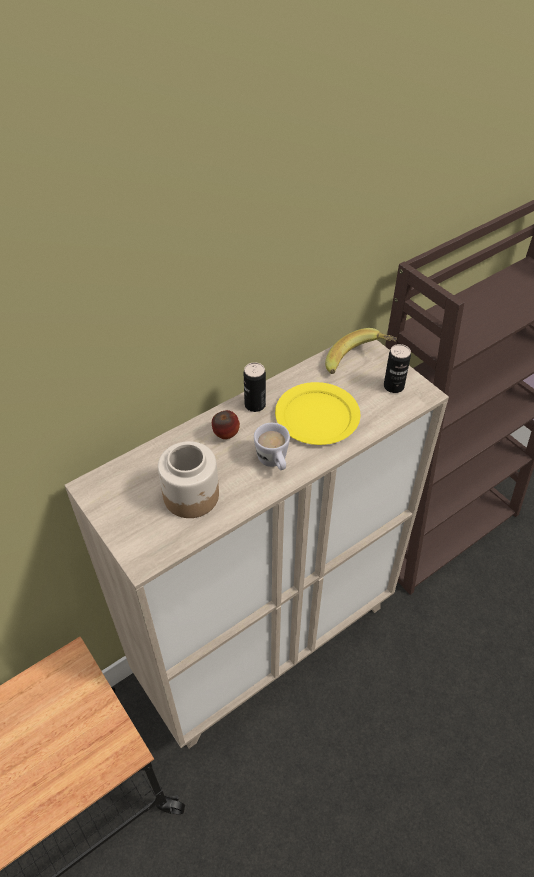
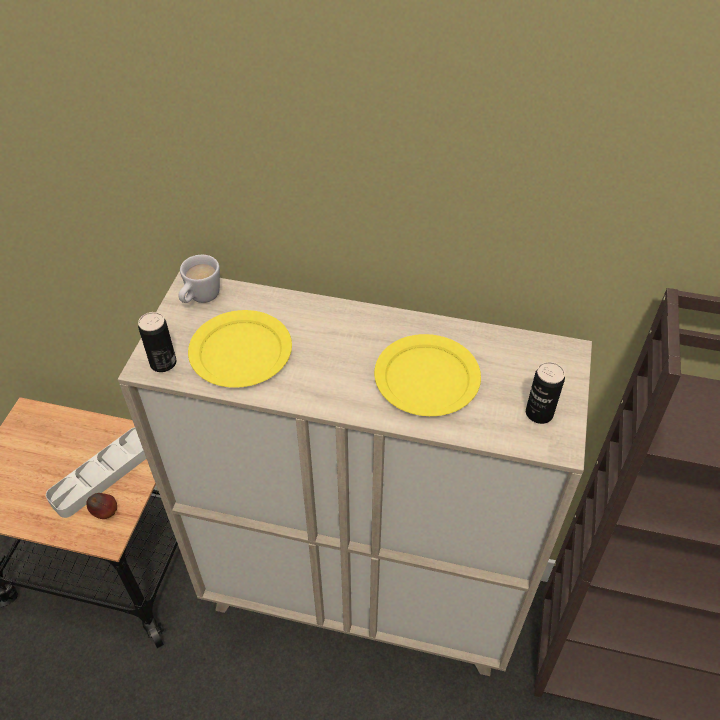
camera: 50 degrees right, 0 degrees up
(63, 720) = (104, 475): none -> grey tray
(192, 496) = (241, 352): jar -> yellow plate
(225, 436) = (331, 330): apple -> apple (105, 513)
(255, 405) = (390, 325): can -> can (163, 363)
(274, 462) = (334, 383): white mug -> white mug (200, 299)
(359, 363) = (537, 366): banana -> none

